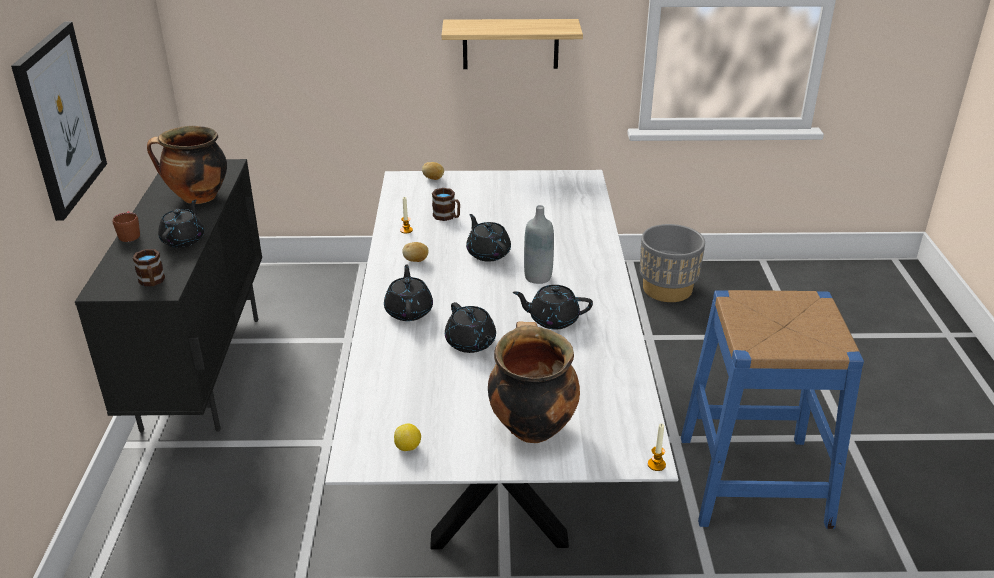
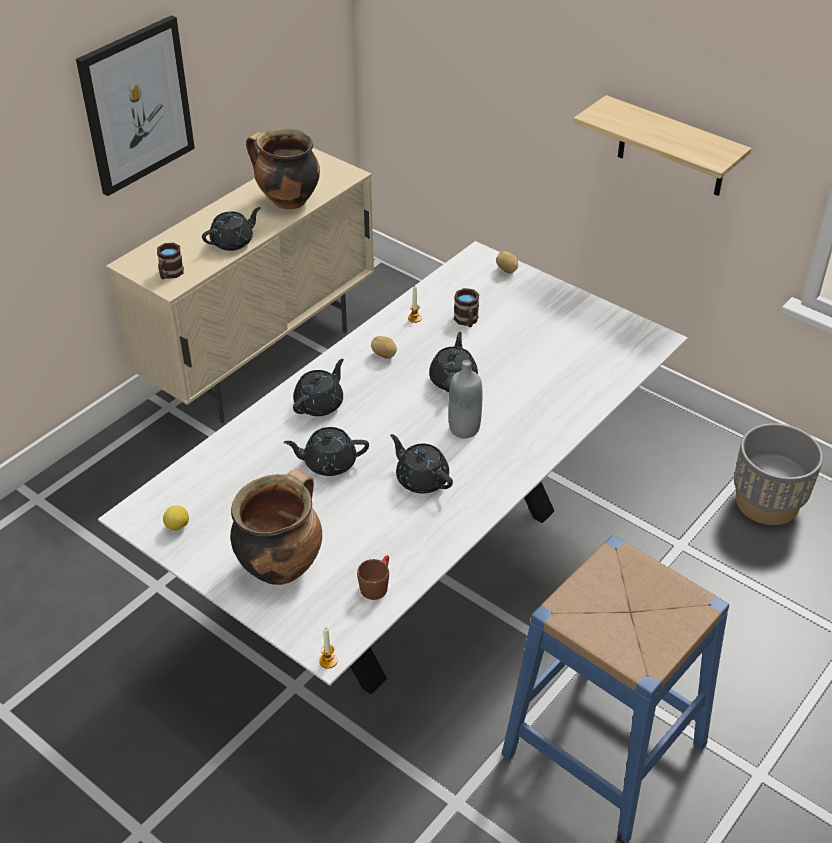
camera: 40 degrees right, 10 degrees up
(129, 234) = (202, 217): brown mug -> brown mug (377, 584)
(203, 371) = (261, 360): black cabinet -> beige cabinet
(471, 343) = (329, 463): black teapot -> black teapot turned 75 degrees clockwise

